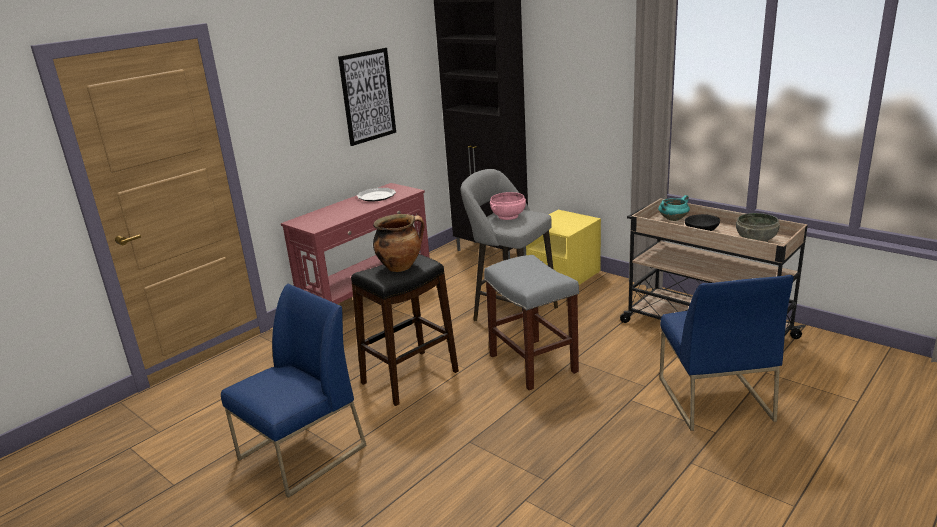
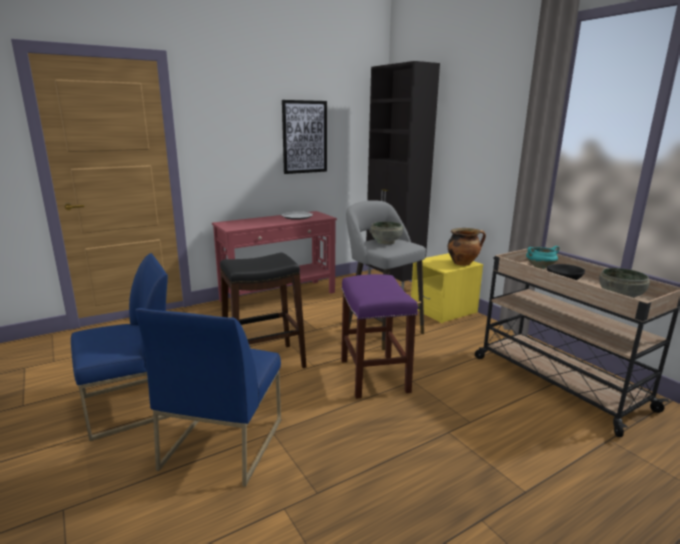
camera: 15 degrees right, 5 degrees down
(401, 267) = (262, 261): cooking pot -> cooking pot (463, 263)
(508, 216) = (386, 242): pink bowl -> grey bowl
(531, 363) = (373, 375): grey stool -> purple stool
(713, 398) = (538, 453): blue chair -> blue chair (222, 442)

